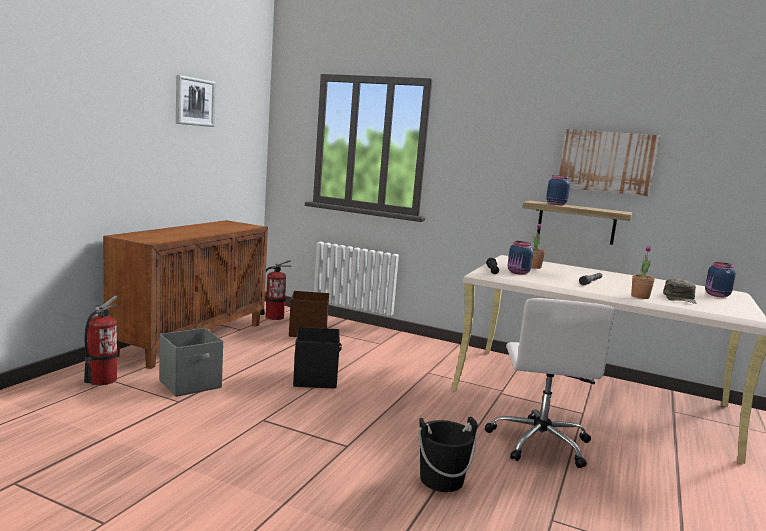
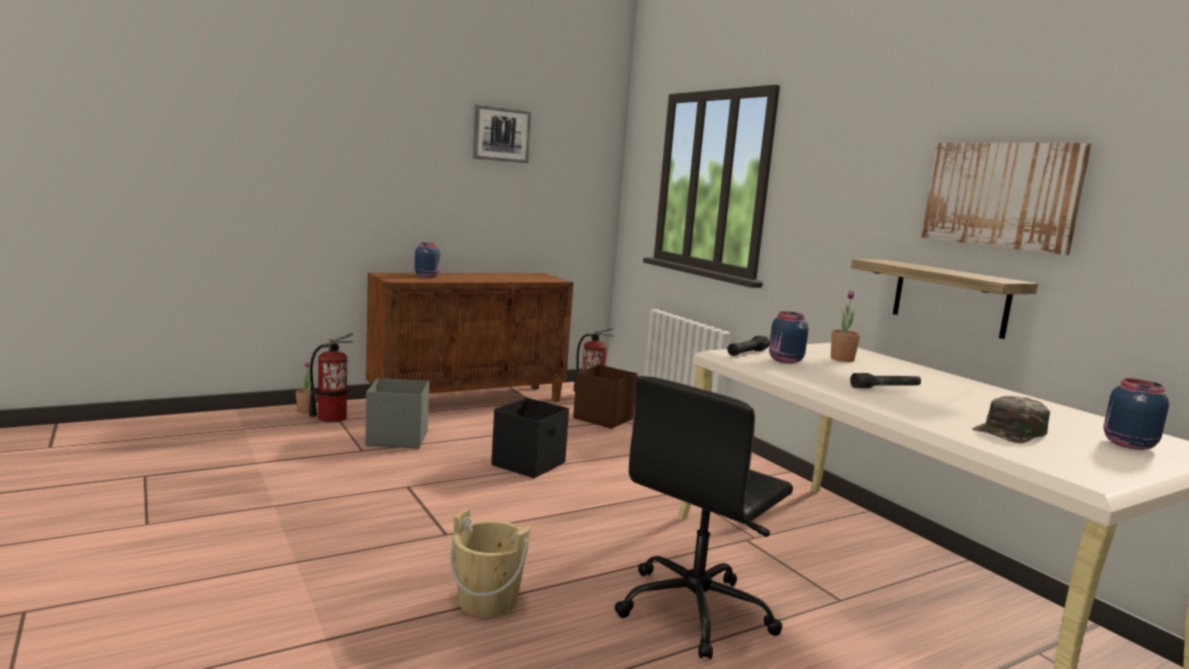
camera: 35 degrees right, 0 degrees up
(441, 480) = (487, 601): black bucket -> beige bucket
(539, 442) = (696, 610): white office chair -> black office chair
(555, 204) = (907, 265): blue jar -> blue jar (427, 276)
(640, 297) = (919, 416): potted plant -> potted plant (306, 411)

